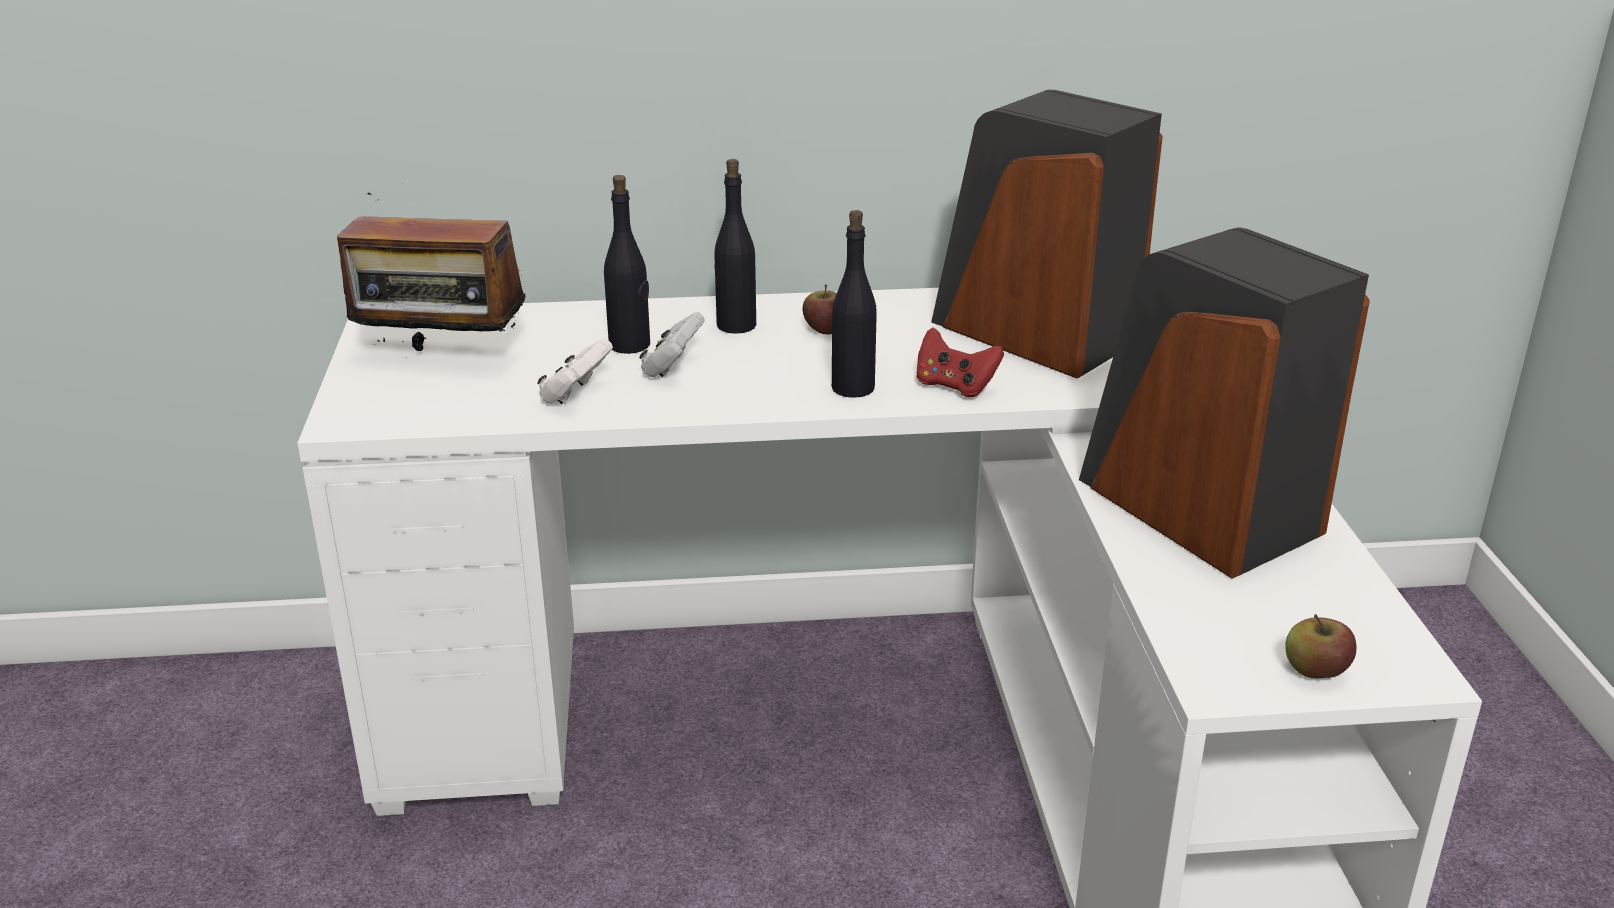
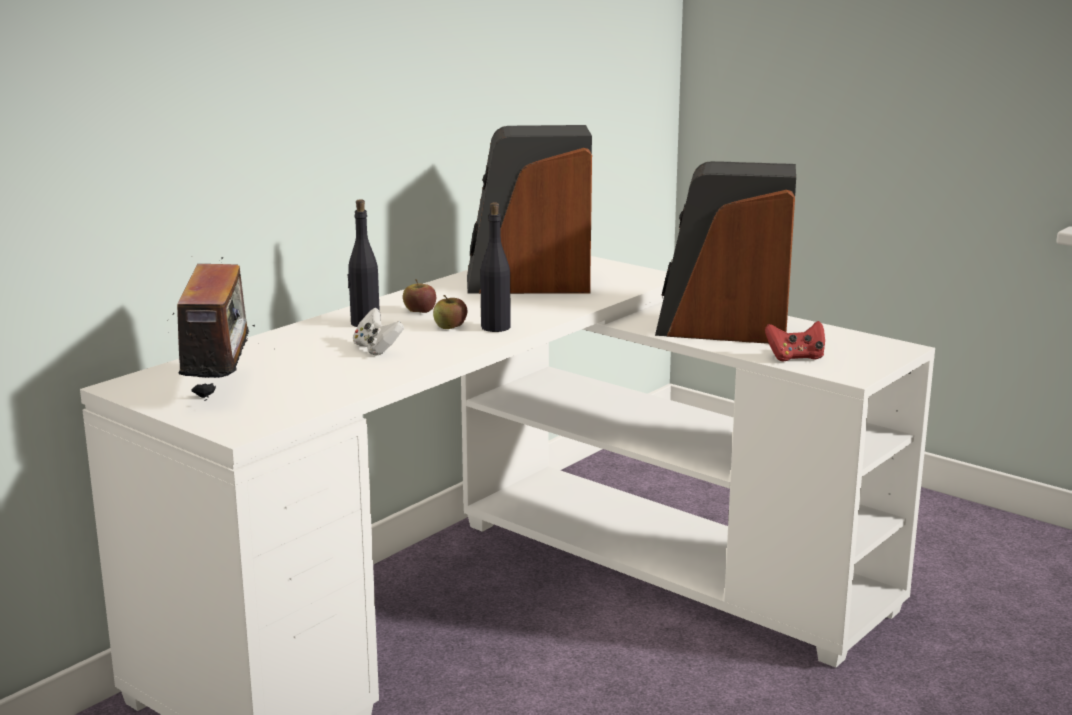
camera: 45 degrees left, 10 degrees down
(441, 359) = (220, 388): radio -> radio turned 60 degrees counterclockwise
(575, 394) = (351, 375): white game controller -> none
(630, 345) = (325, 348): black bottle -> none
(954, 386) = (542, 312): red game controller -> red game controller (796, 357)
(1315, 671) = (872, 359): apple -> apple (450, 327)

